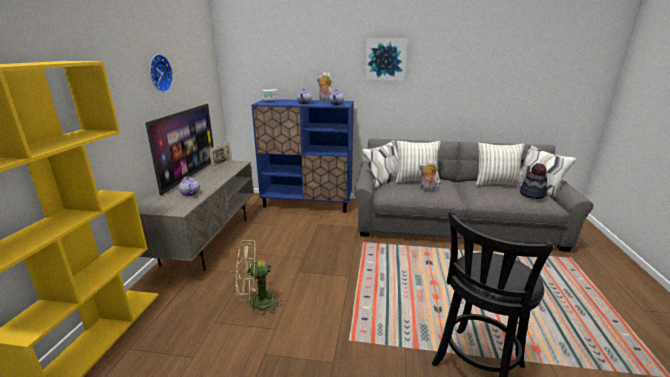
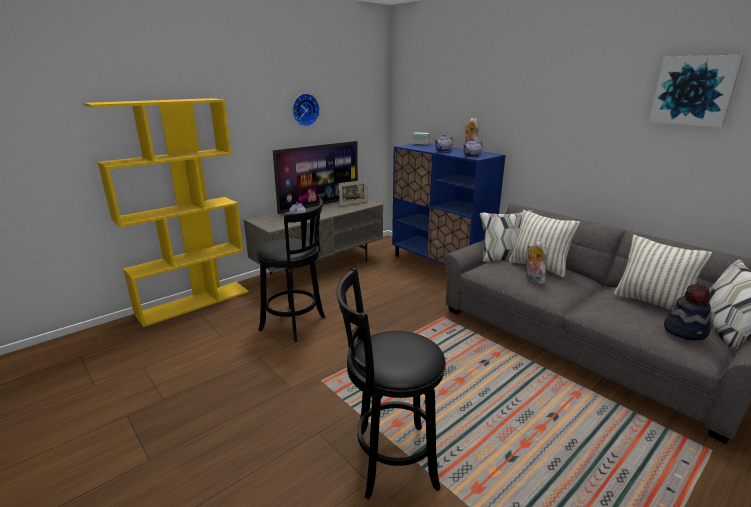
camera: 40 degrees right, 0 degrees up
(256, 303) = (295, 324): green fan -> black stool
(385, 59) = (548, 106): picture -> picture (693, 90)

